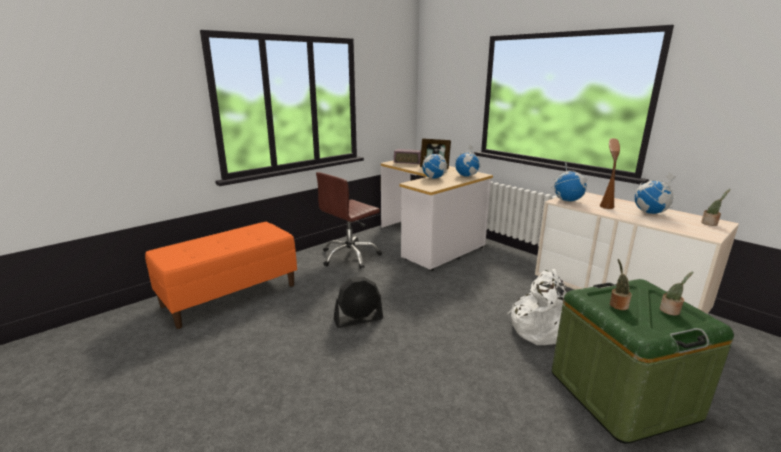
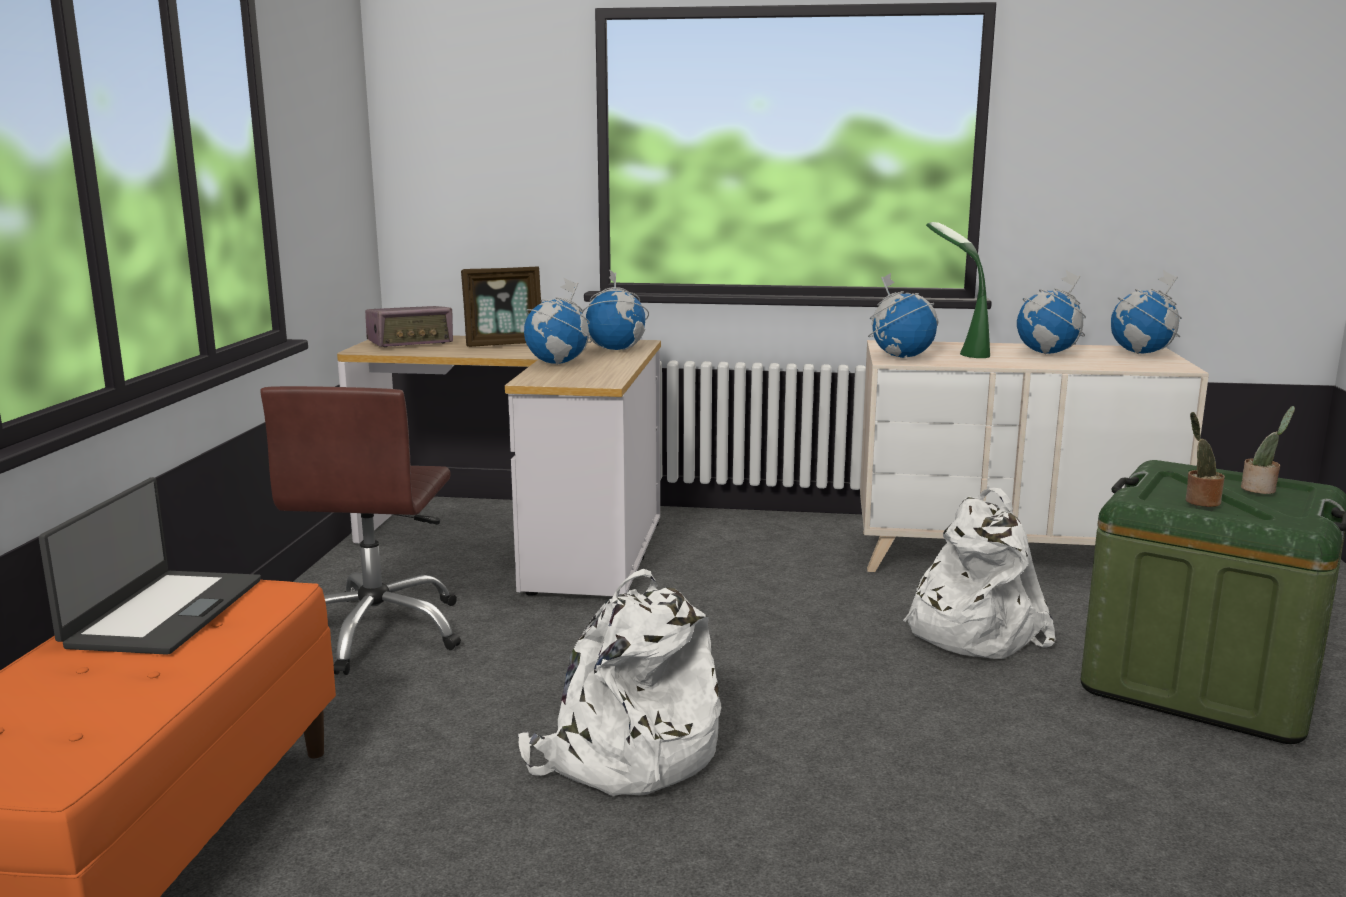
camera: 40 degrees left, 5 degrees down
(251, 232) = (163, 612): none -> laptop
(358, 319) = (625, 755): black fan -> white backpack
(605, 201) = (953, 348): brown table lamp -> green table lamp
(710, 224) = (1142, 353): potted plant -> globe

